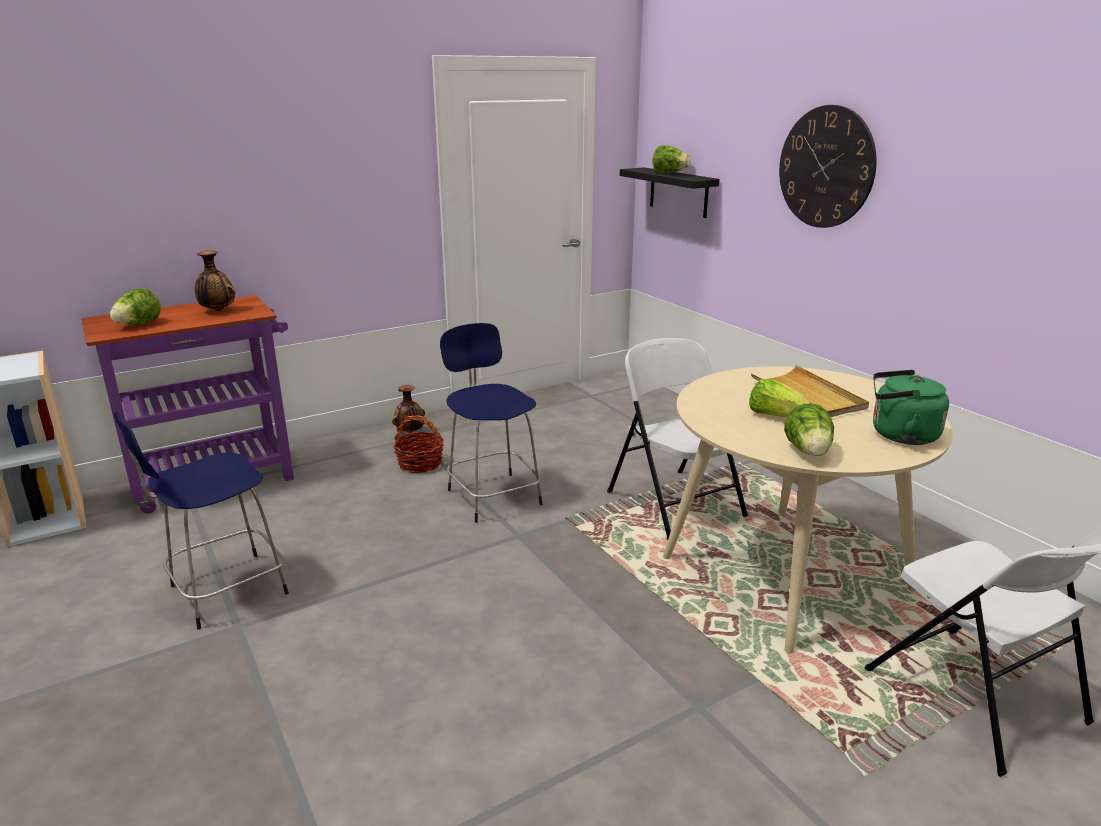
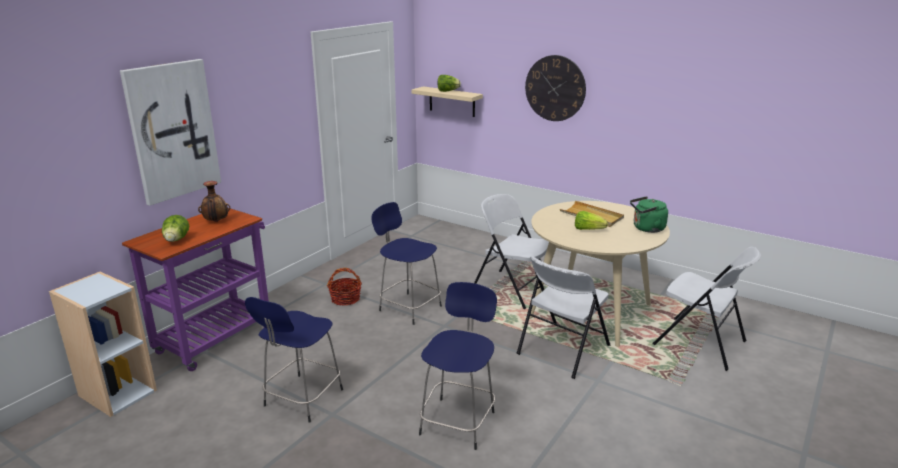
camera: 25 degrees left, 0 degrees up
(172, 172) = (172, 130): none -> picture
(396, 701) = (458, 421): none -> blue stool
(410, 432) = (318, 281): vase -> none
(678, 192) = (452, 101): black shelf -> beige shelf
(680, 629) = (563, 349): none -> white chair
(808, 452) = (618, 244): lettuce -> none

